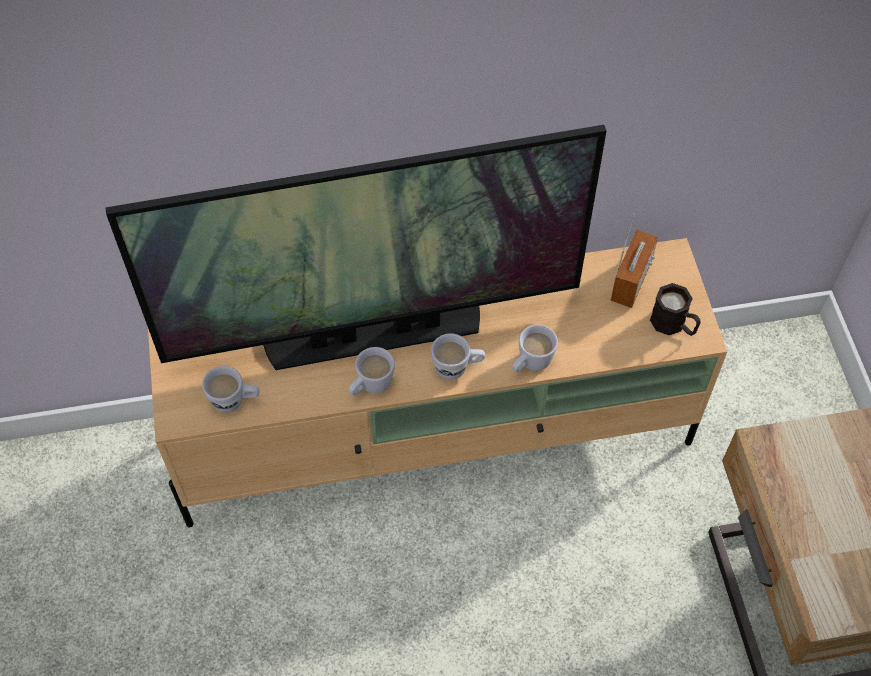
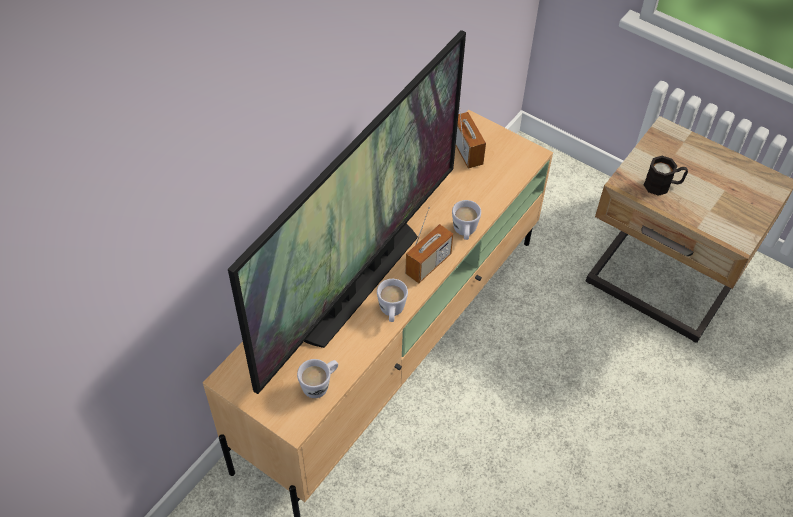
camera: 45 degrees left, 5 degrees down
(457, 368) = (428, 264): white mug -> radio
(673, 325) = (513, 158): black mug -> black mug (662, 185)

